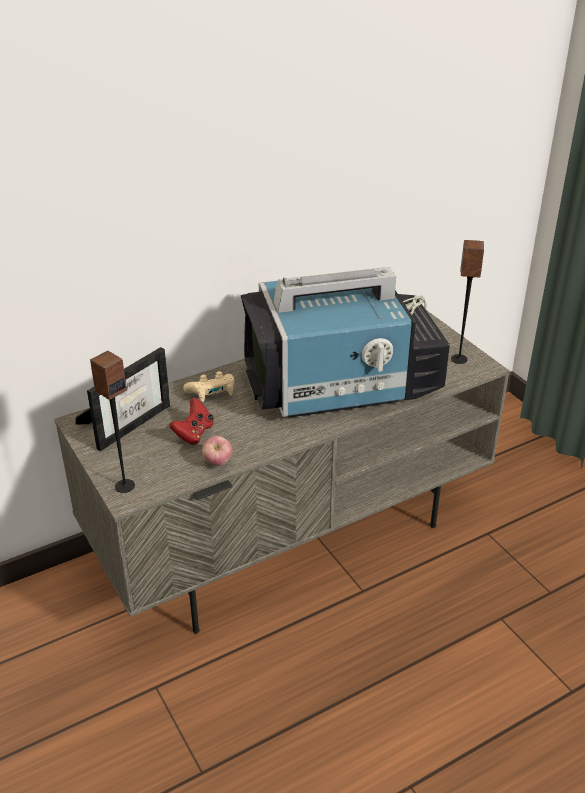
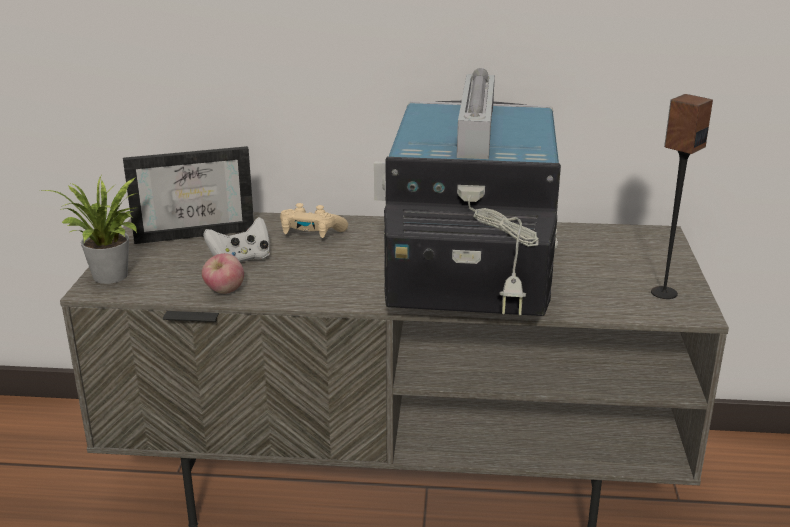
camera: 35 degrees right, 10 degrees down
(124, 486) = (110, 278): speaker -> potted plant
(194, 433) = (241, 260): red game controller -> white game controller
(343, 385) = (469, 271): television -> television turned 75 degrees clockwise

